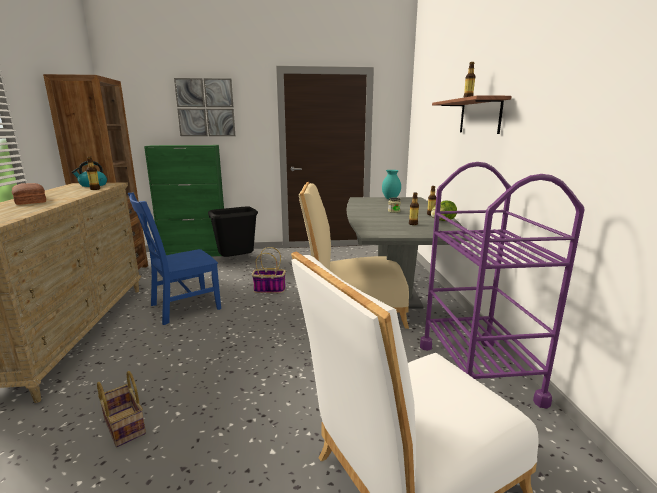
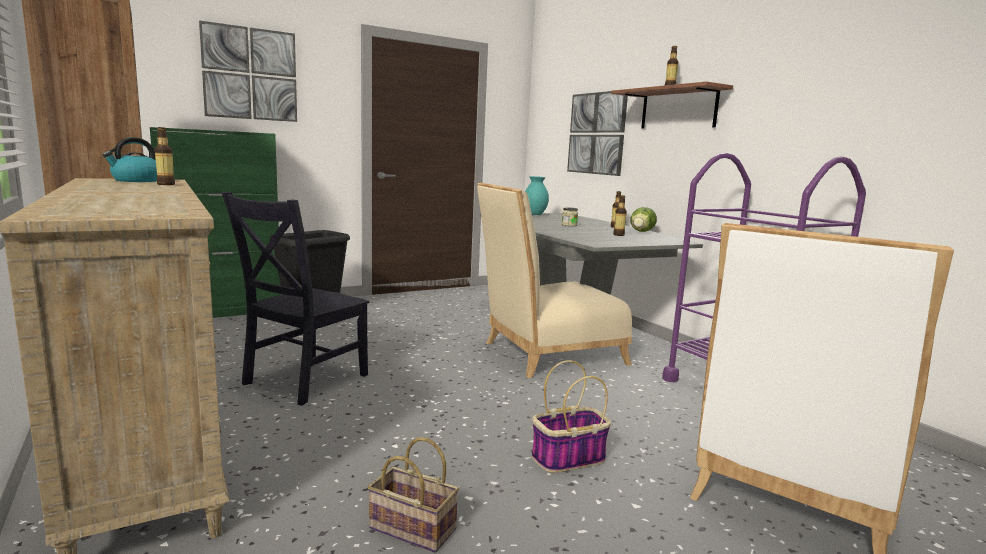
camera: 25 degrees left, 5 degrees down
(29, 201) = (105, 193): bread -> none
(182, 307) = (302, 381): blue chair -> black chair
(269, 289) = (408, 345): basket -> basket (568, 459)
(439, 135) = (597, 133): none -> picture

